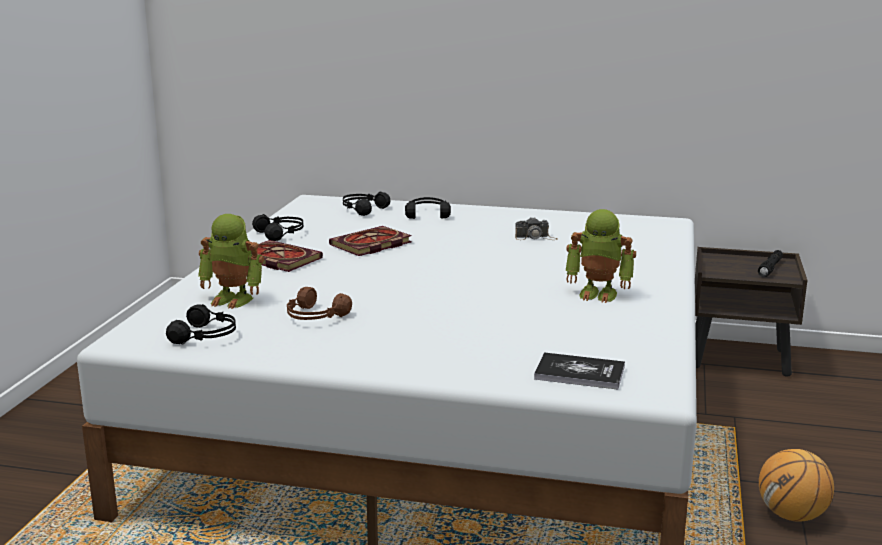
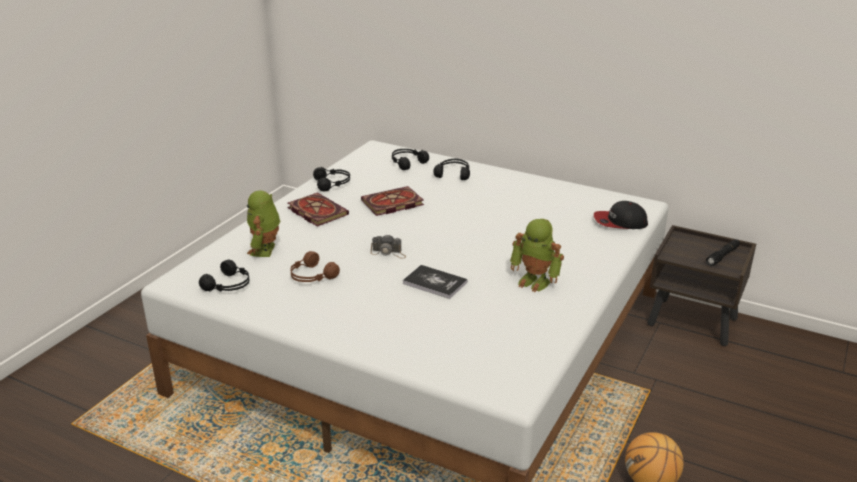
camera: 15 degrees right, 10 degrees up
(234, 299) = (265, 250): toy robot -> toy robot turned 60 degrees clockwise
(535, 237) = (523, 211): camera -> camera (388, 253)
(579, 373) = (469, 364): book -> book (435, 283)
(653, 237) = (619, 222): none -> cap

